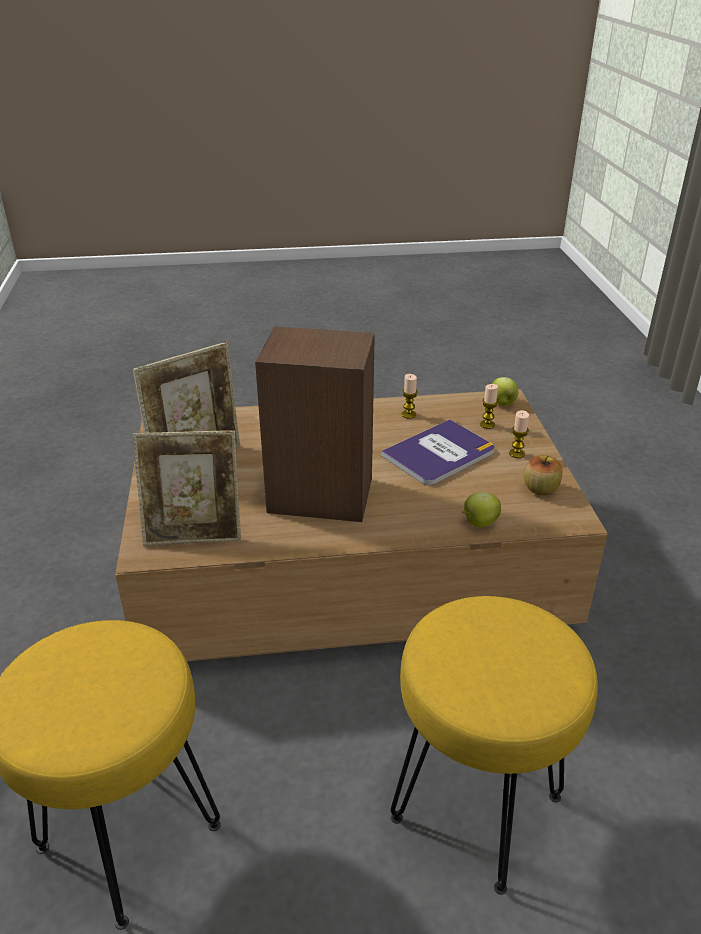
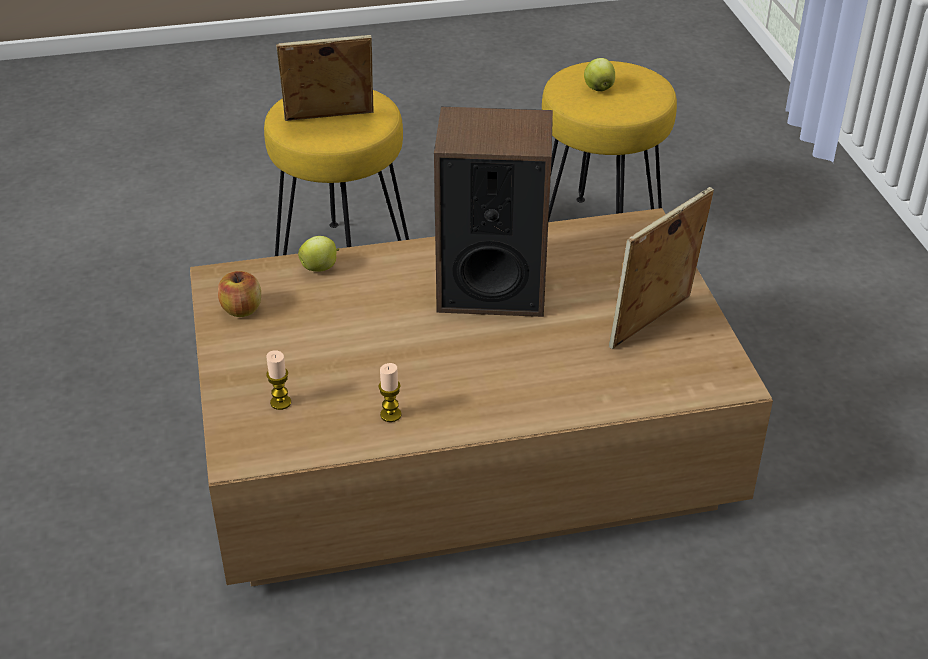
camera: 175 degrees right, 5 degrees up
(194, 532) = (610, 244): picture frame -> picture frame (330, 124)
(439, 454) = (353, 350): book -> none
(502, 403) = (247, 446): apple -> apple (598, 88)
(516, 453) = (254, 356): candle -> none

